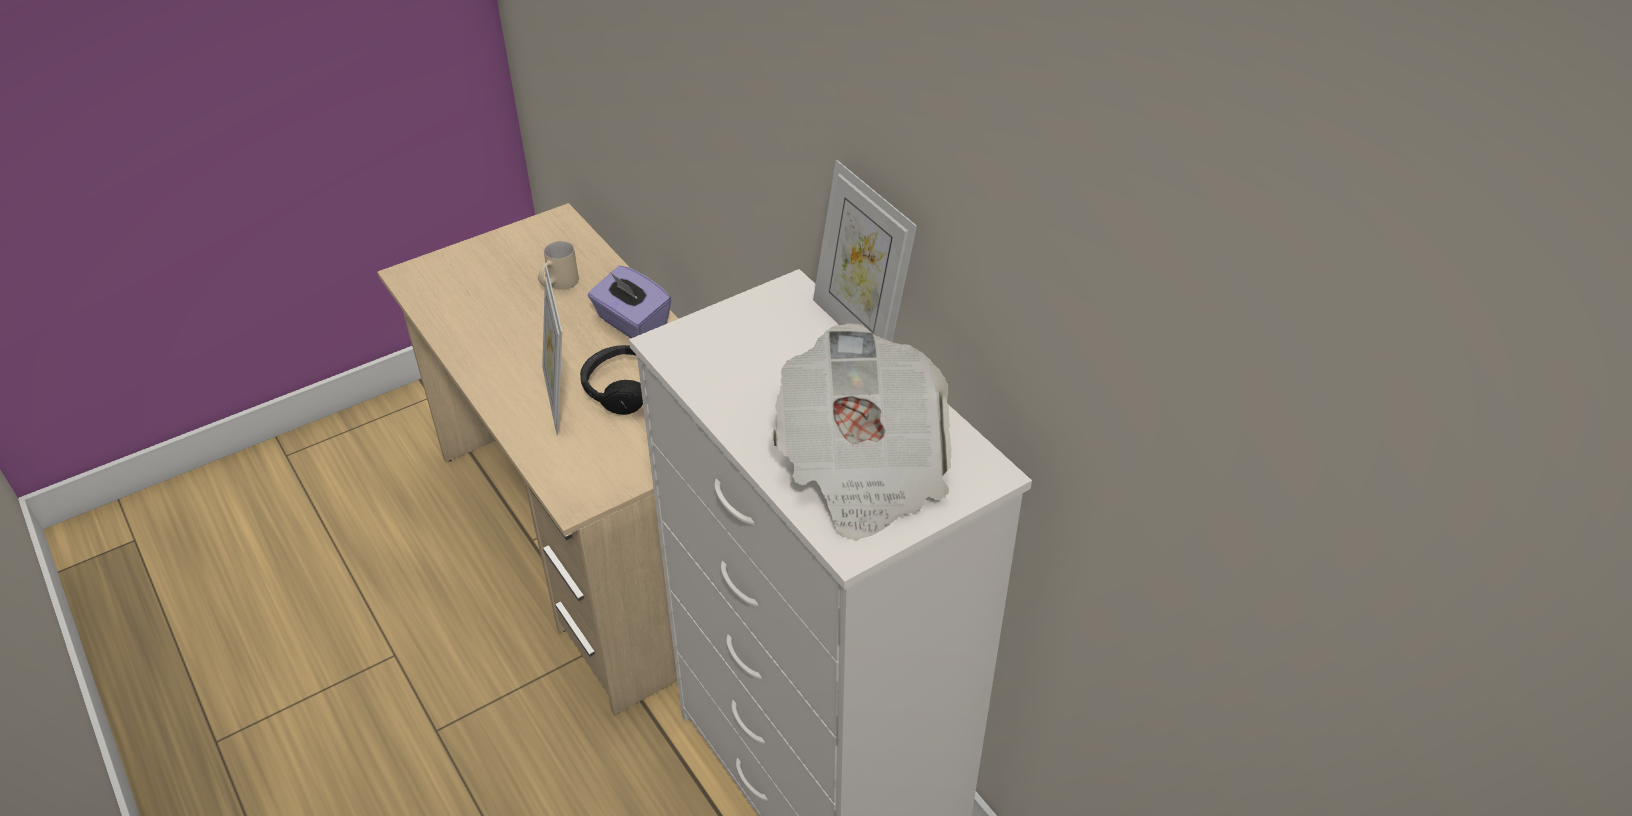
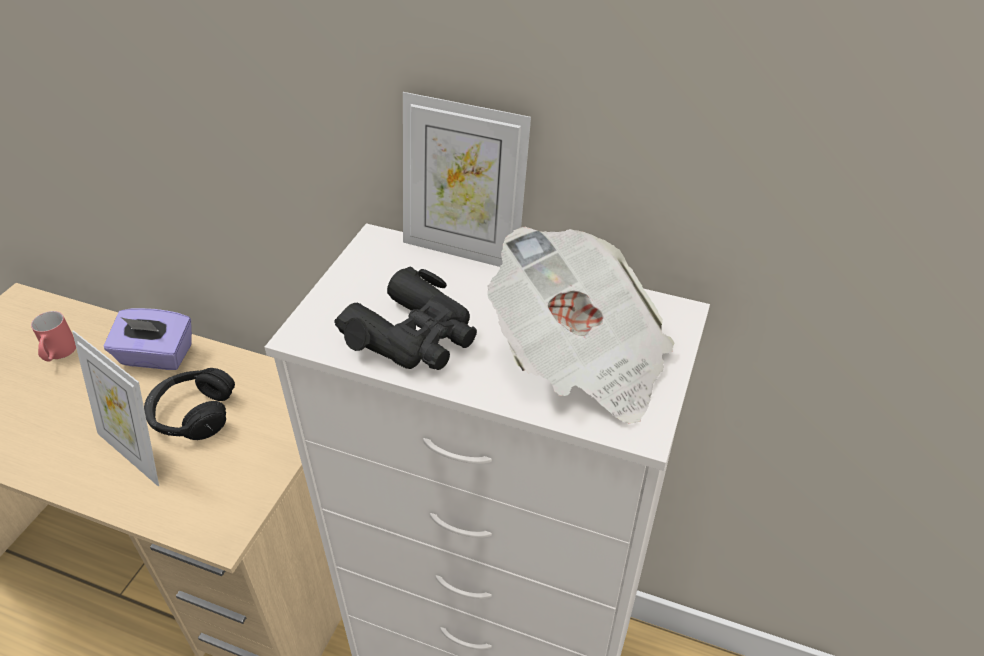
camera: 35 degrees left, 0 degrees up
(558, 285) = (58, 354): beige mug -> red mug
(746, 384) = (414, 336): none -> black binoculars

